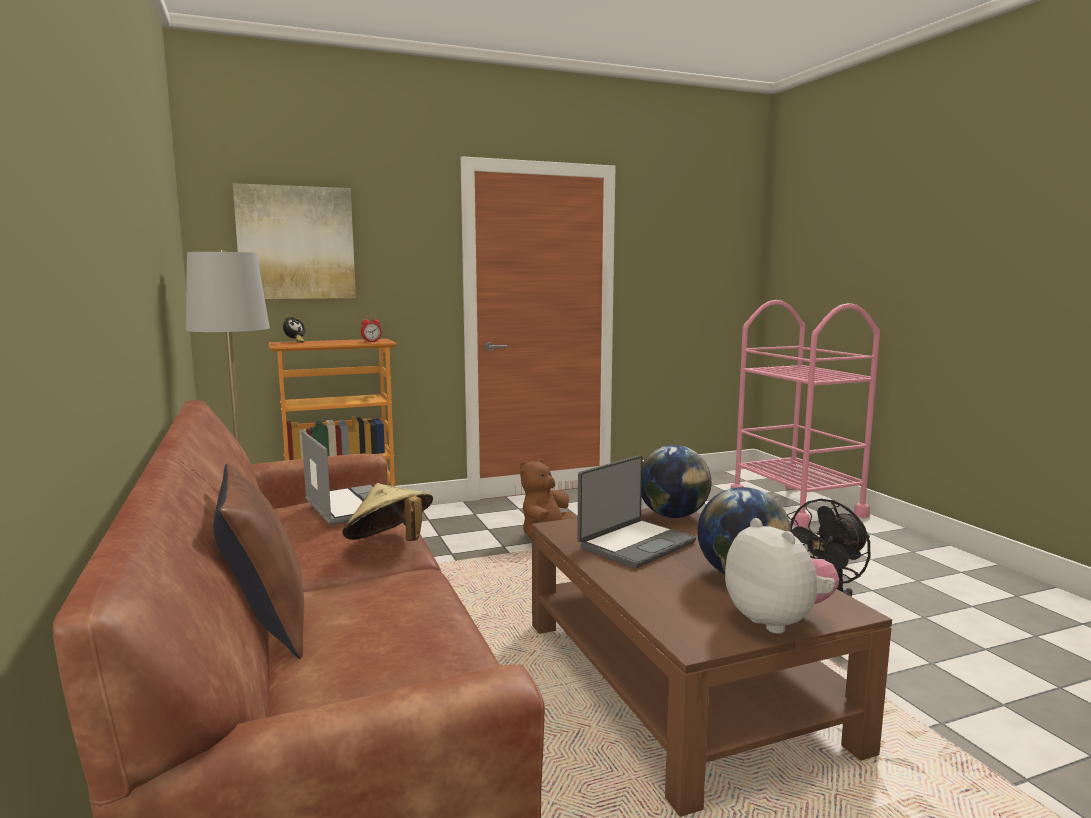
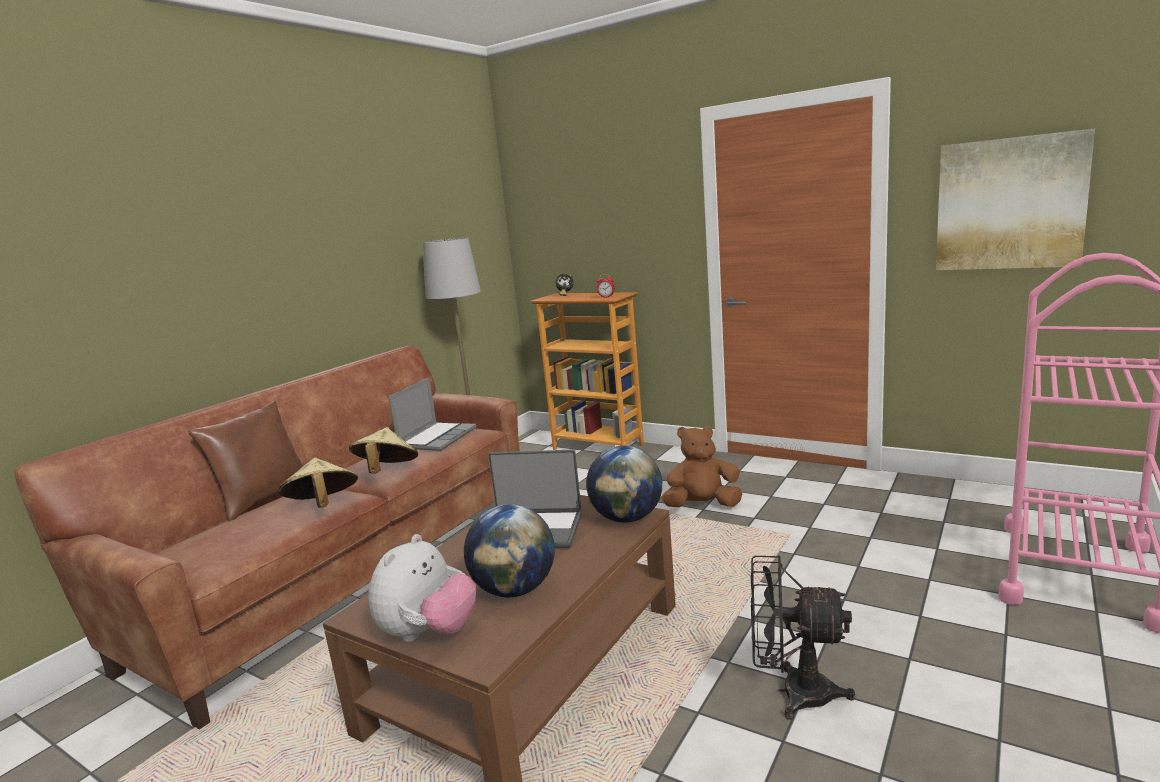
camera: 55 degrees right, 5 degrees up
(296, 243) = (571, 212): picture -> picture (1009, 204)
(421, 589) = (323, 506): none -> beige hat

